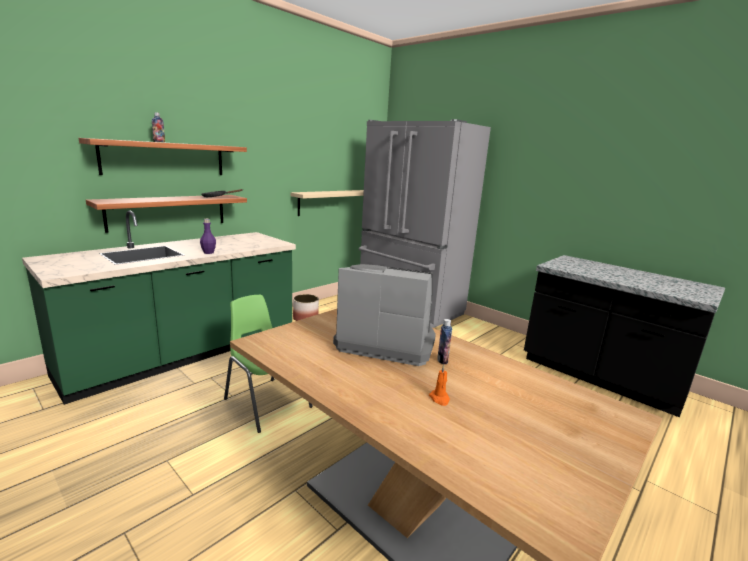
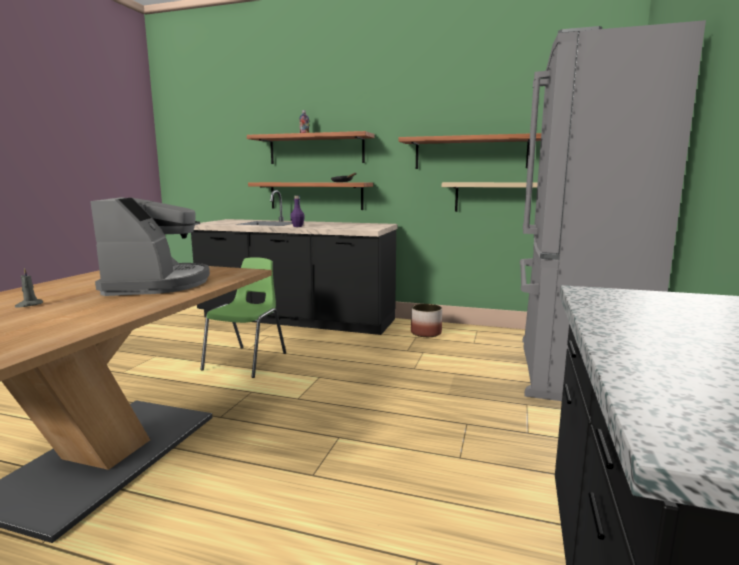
camera: 65 degrees right, 5 degrees down
(186, 354) = (296, 320): green counter -> black counter
(306, 168) = (470, 153): none -> shelf
(439, 399) = (29, 305): orange candle -> grey candle
(442, 360) = (118, 299): bottle -> none

